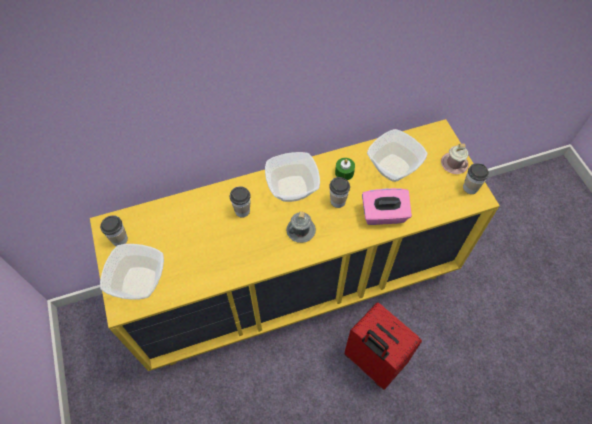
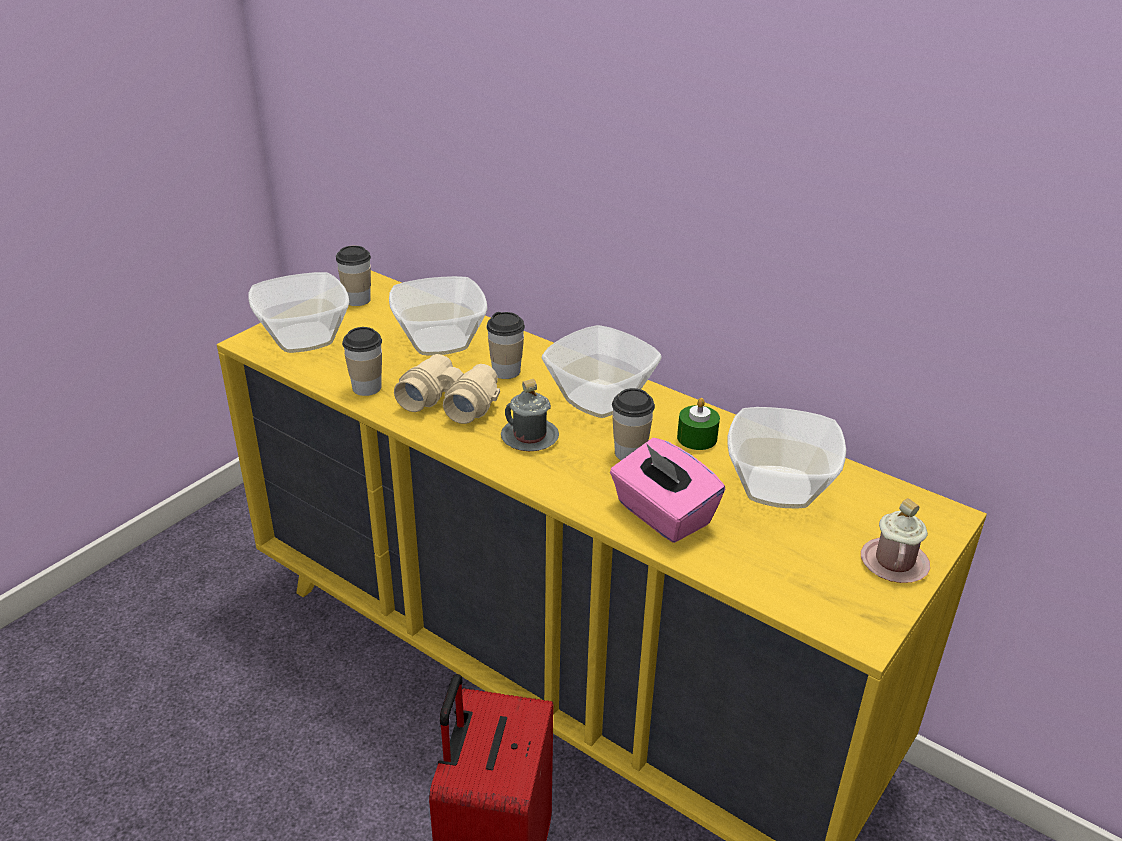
camera: 55 degrees right, 25 degrees down
(194, 223) = (441, 342): none -> bowl
(250, 246) = (450, 401): none -> beige binoculars
(470, 188) = (867, 607): cup -> cup (367, 387)

